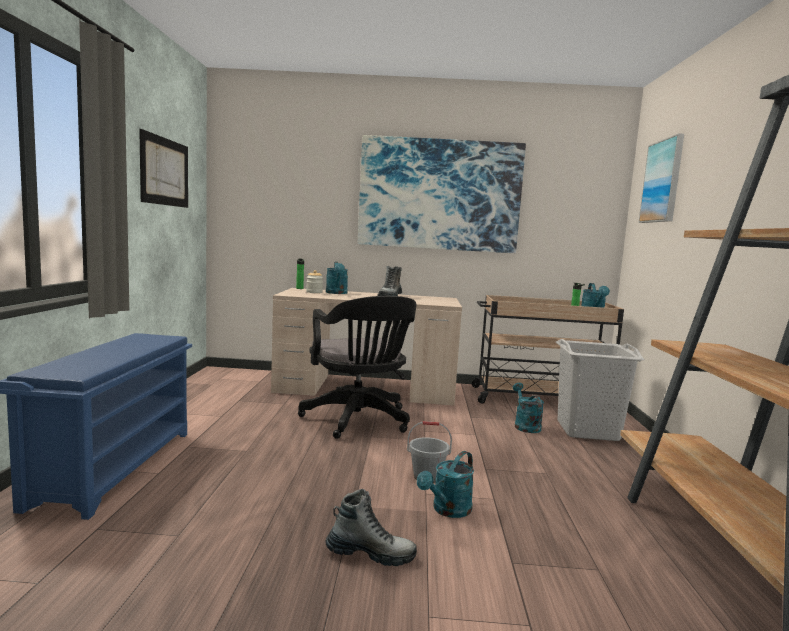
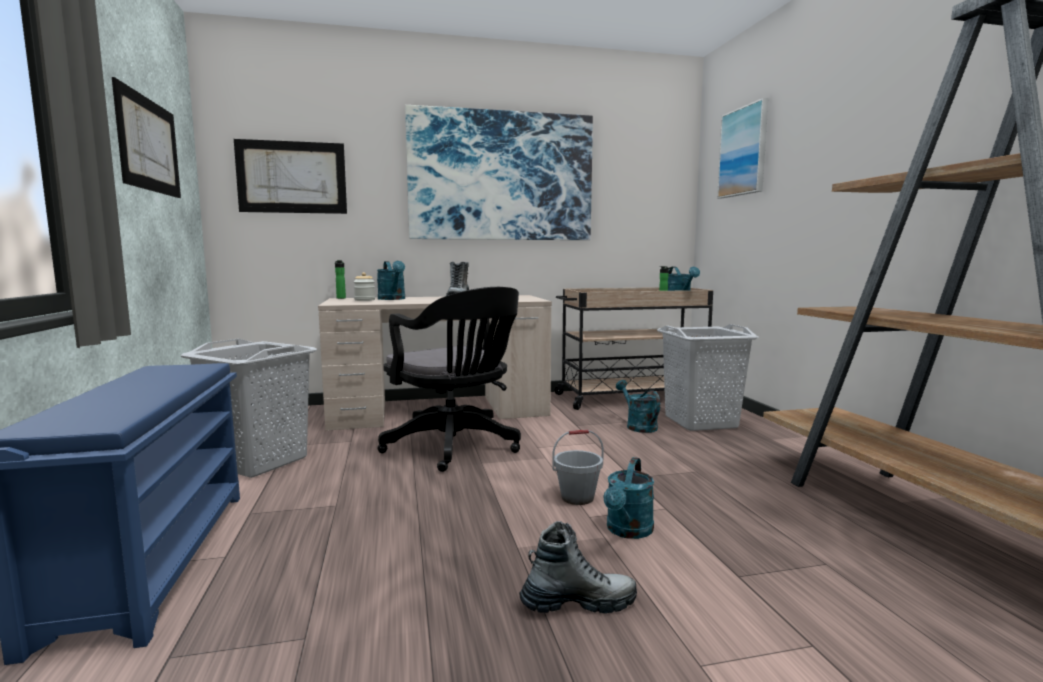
camera: 15 degrees left, 0 degrees up
(213, 409) = (259, 461): none -> grey laundry basket
(272, 191) = (292, 177): none -> picture

